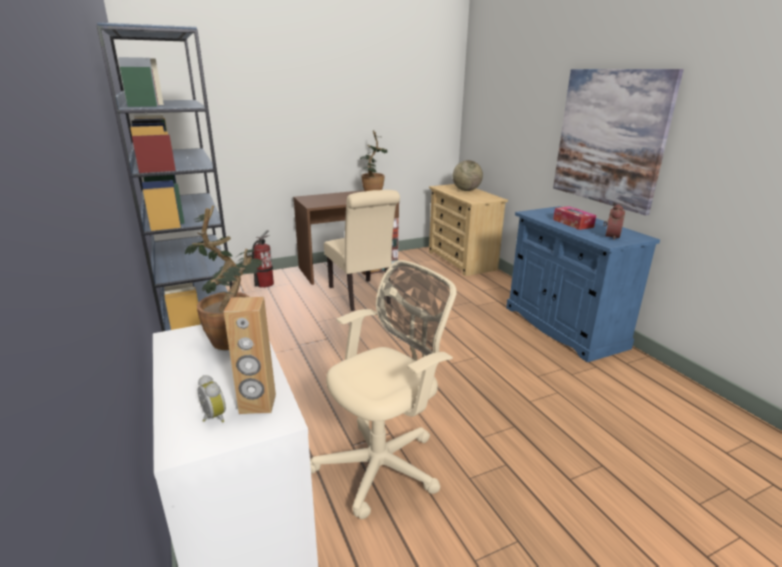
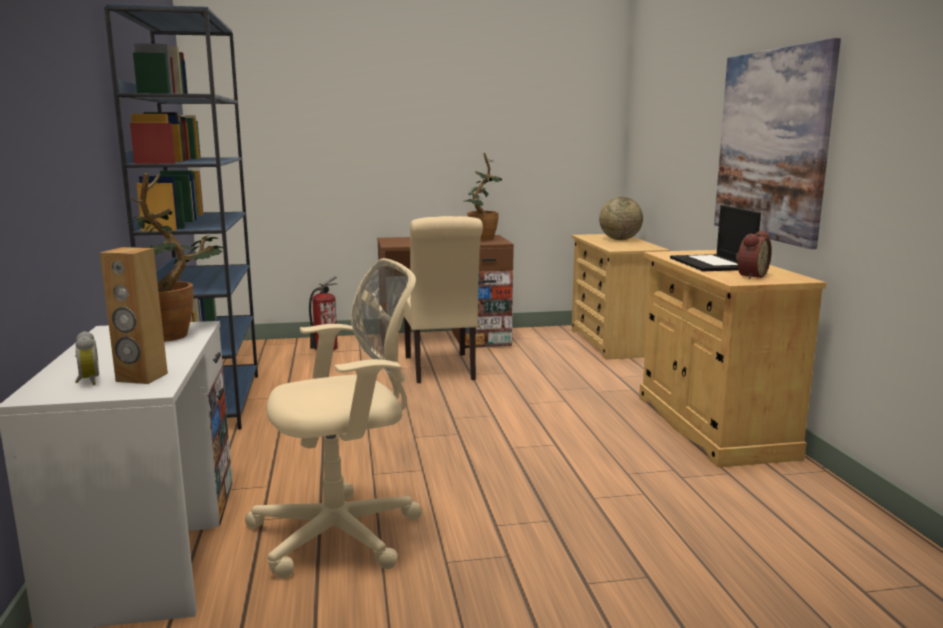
camera: 15 degrees right, 10 degrees down
(563, 327) = (712, 426): blue cabinet -> beige cabinet
(573, 223) = (712, 264): tissue box -> laptop

